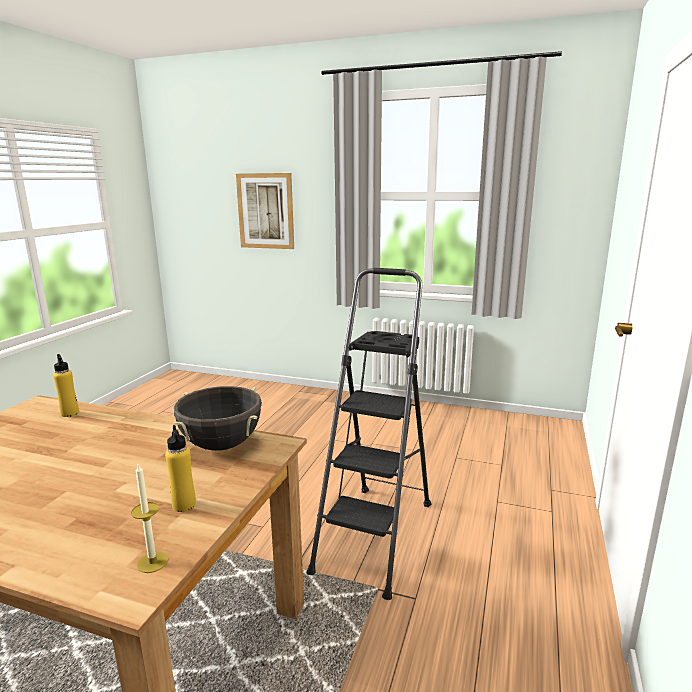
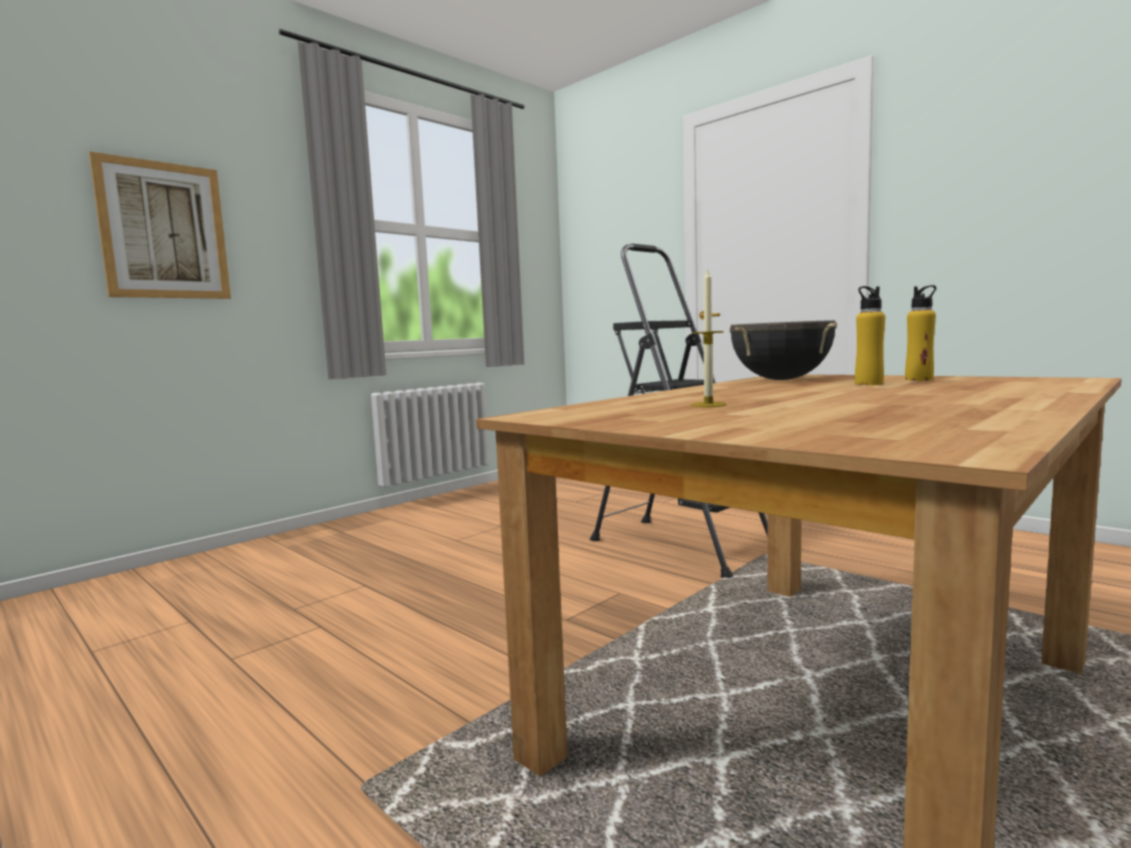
camera: 65 degrees left, 10 degrees down
(70, 413) = (613, 404): yellow bottle -> yellow bottle (868, 384)
(152, 562) = (1026, 379): candle -> candle (708, 405)

